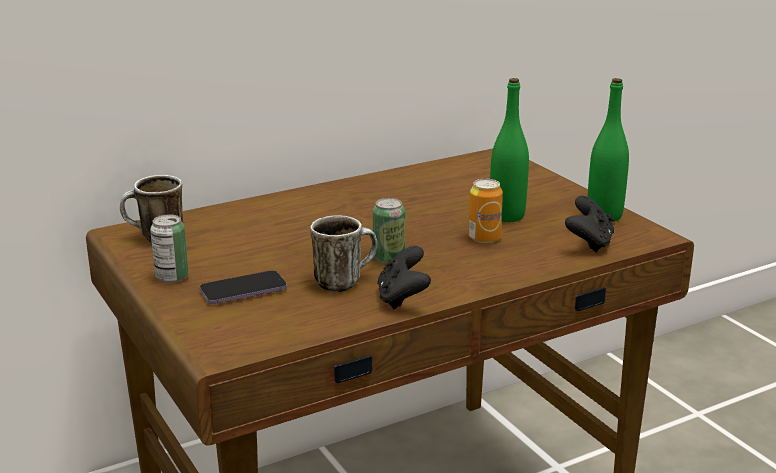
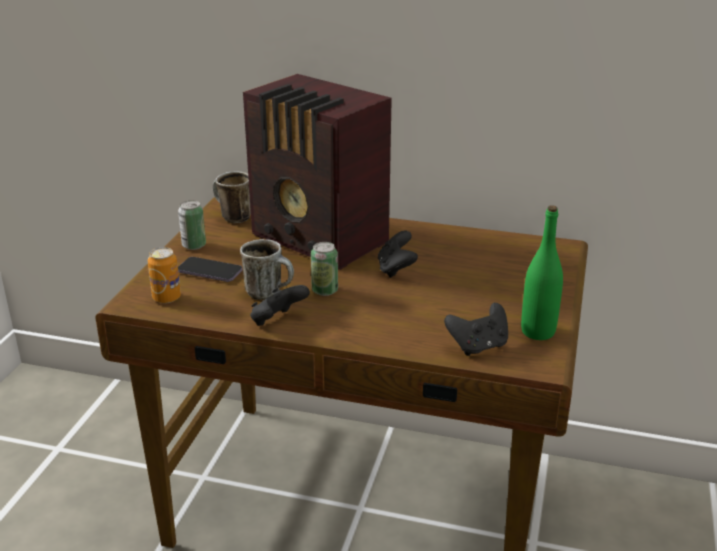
camera: 45 degrees right, 5 degrees up
(294, 224) = (320, 241): none -> radio
(411, 218) = (396, 269): none -> black game controller
(484, 238) = (413, 306): can -> can (166, 298)
(507, 216) = (464, 297): green bottle -> none

